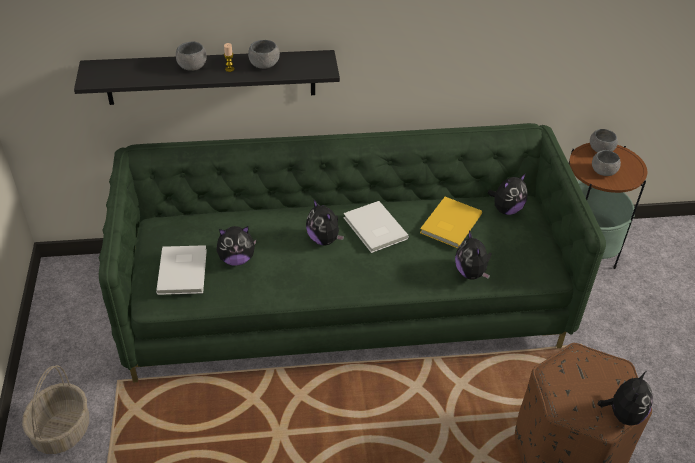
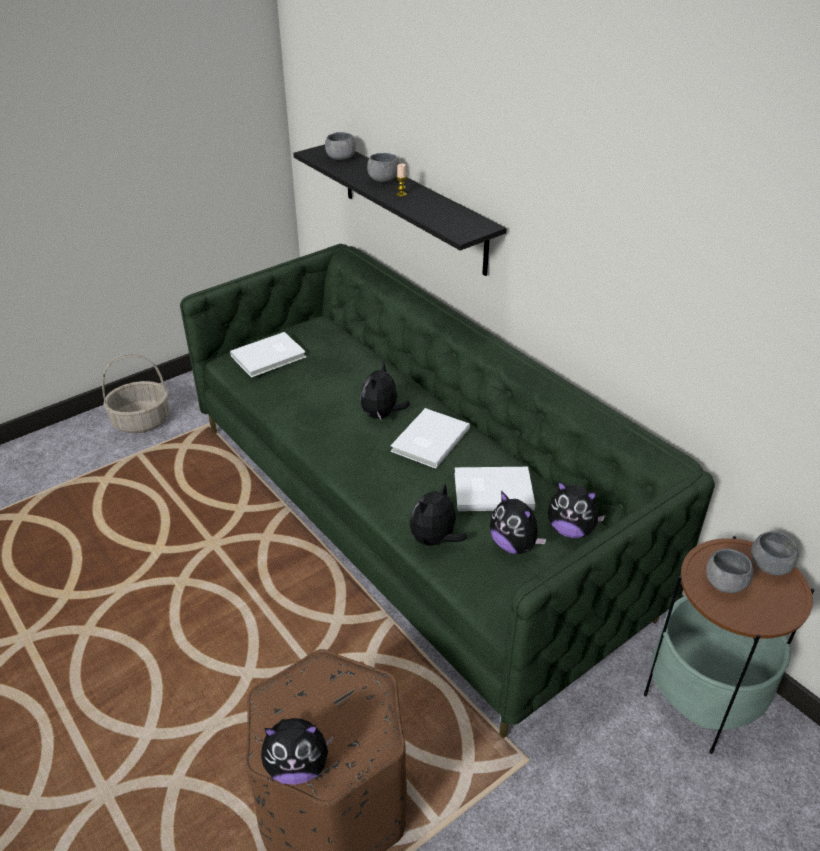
camera: 60 degrees right, 5 degrees down
(236, 259) = (309, 377): plush toy -> plush toy (514, 545)
(264, 65) = (429, 205): grey bowl -> grey bowl (341, 158)
(449, 224) = (492, 490): yellow book -> white book

